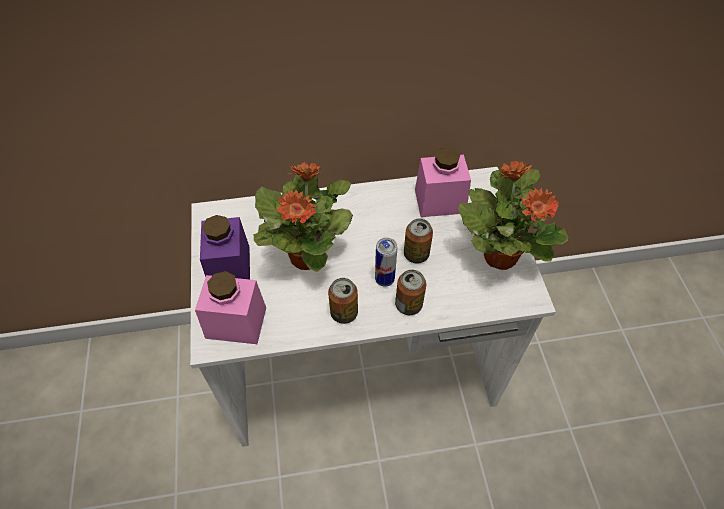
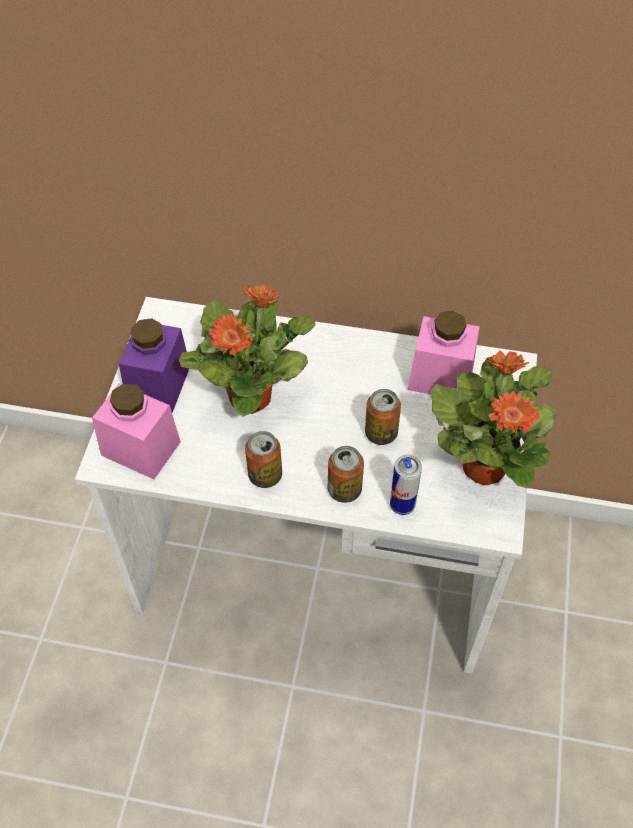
camera: 20 degrees right, 0 degrees up
(384, 279) = (329, 451): can -> can (402, 505)

